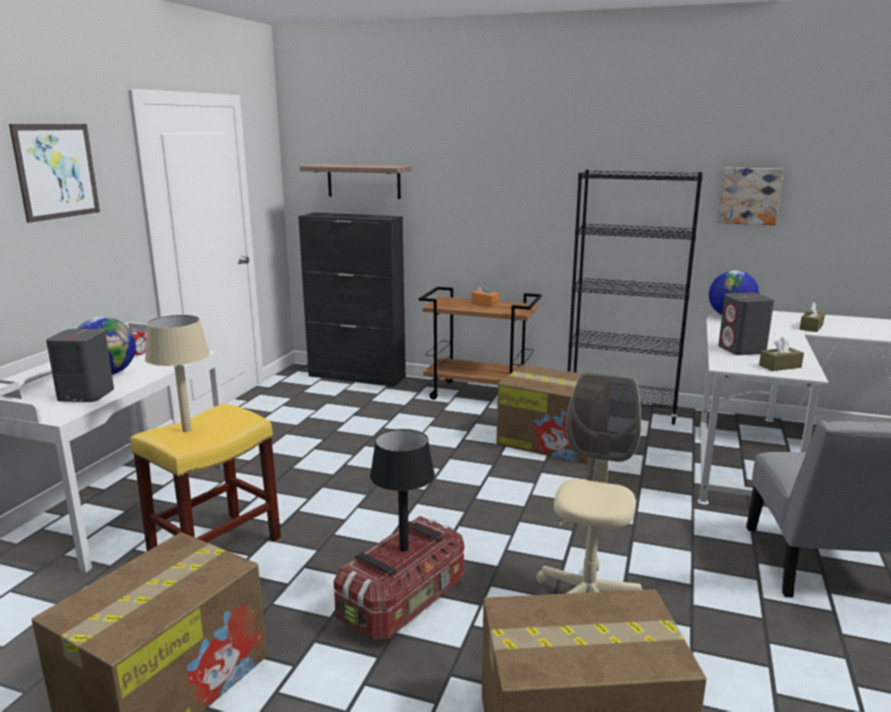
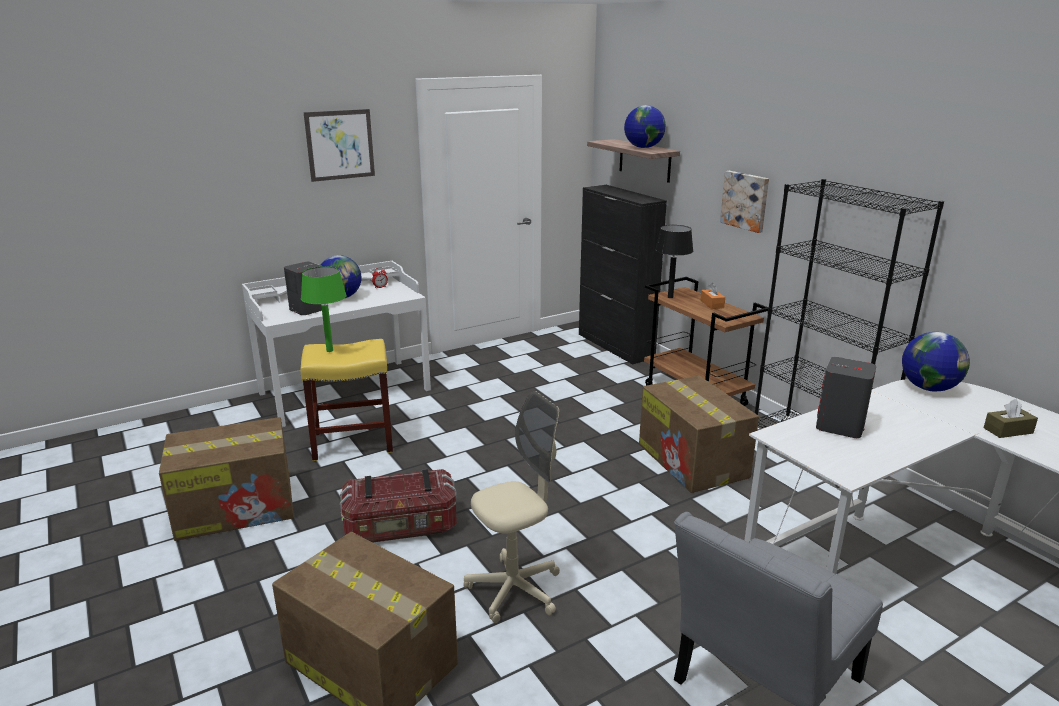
camera: 40 degrees right, 5 degrees up
(187, 430) = (329, 351): beige table lamp -> green table lamp
(372, 166) = (643, 147): none -> globe
(403, 548) = (401, 486): black table lamp -> black table lamp (670, 297)
(749, 196) = (1003, 241): picture -> picture (745, 200)
(780, 366) = (837, 456): brown tissue box -> none

